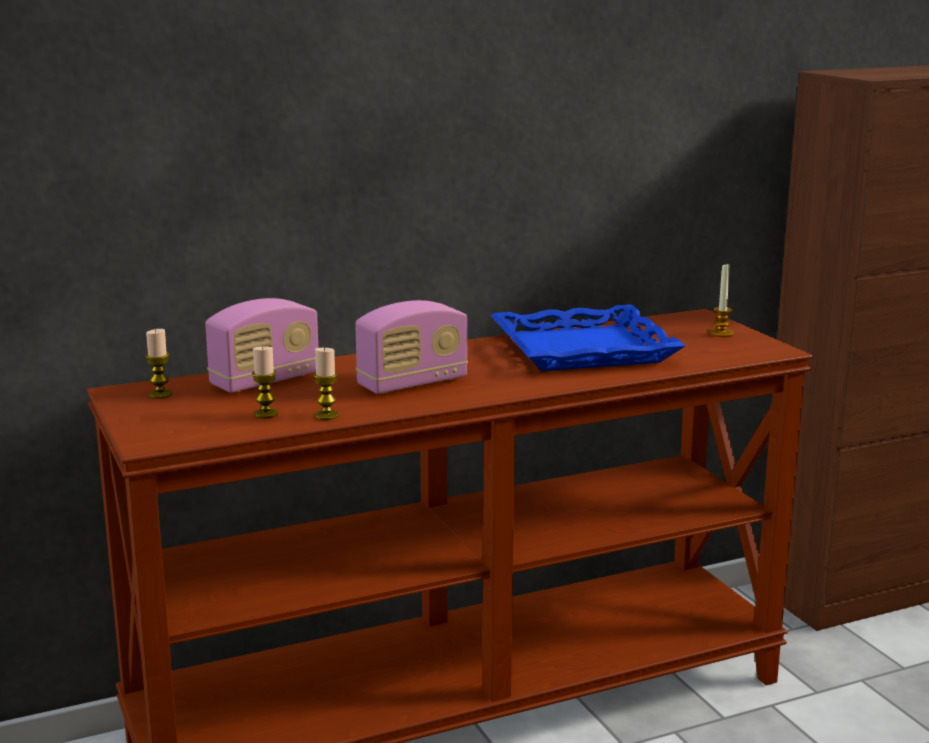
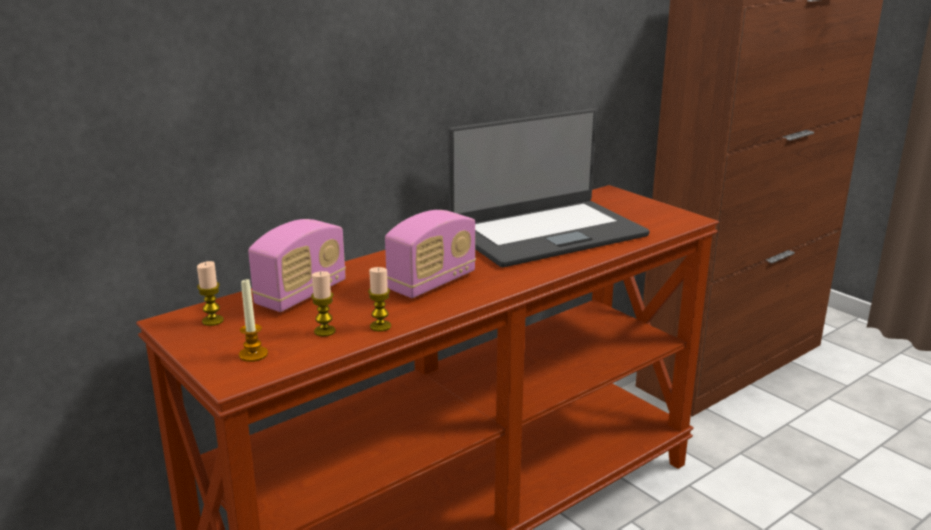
camera: 15 degrees left, 5 degrees up
(583, 349) = (546, 233): blue tray -> laptop
(721, 333) = (639, 207): candle -> candle (253, 354)

